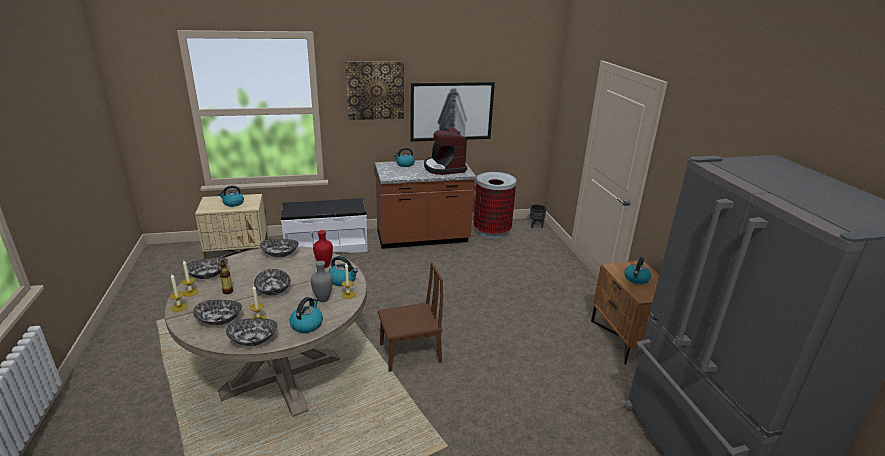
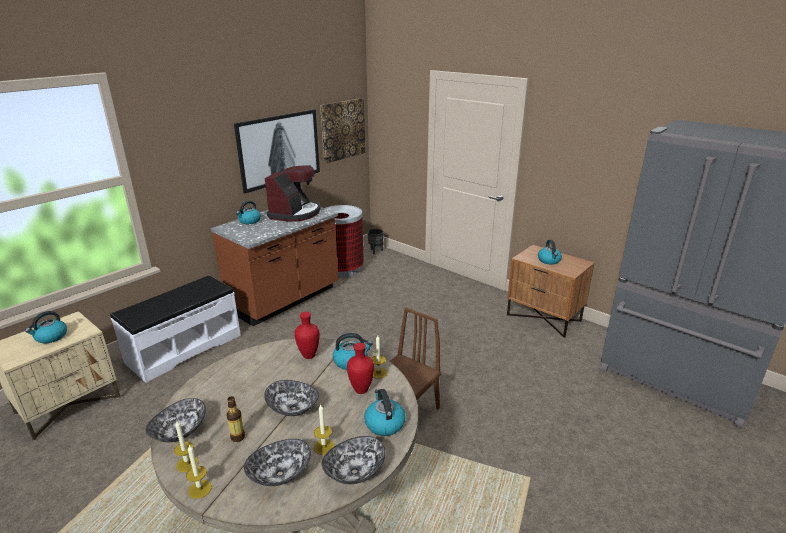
camera: 35 degrees left, 0 degrees up
(280, 254) = (239, 365): bowl -> none
(322, 299) = (360, 390): grey vase -> red vase
(375, 90) = (196, 139): picture -> picture (342, 130)
(444, 168) = (295, 213): coffee machine -> coffee machine turned 105 degrees counterclockwise

